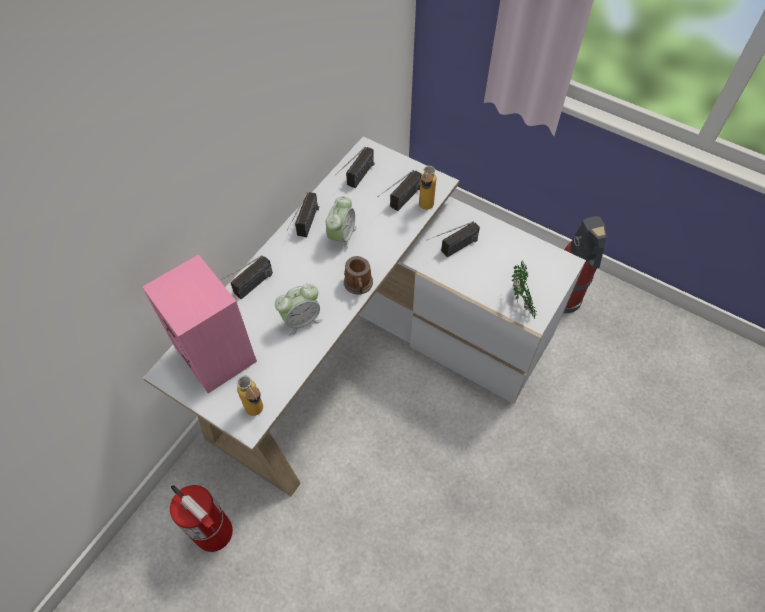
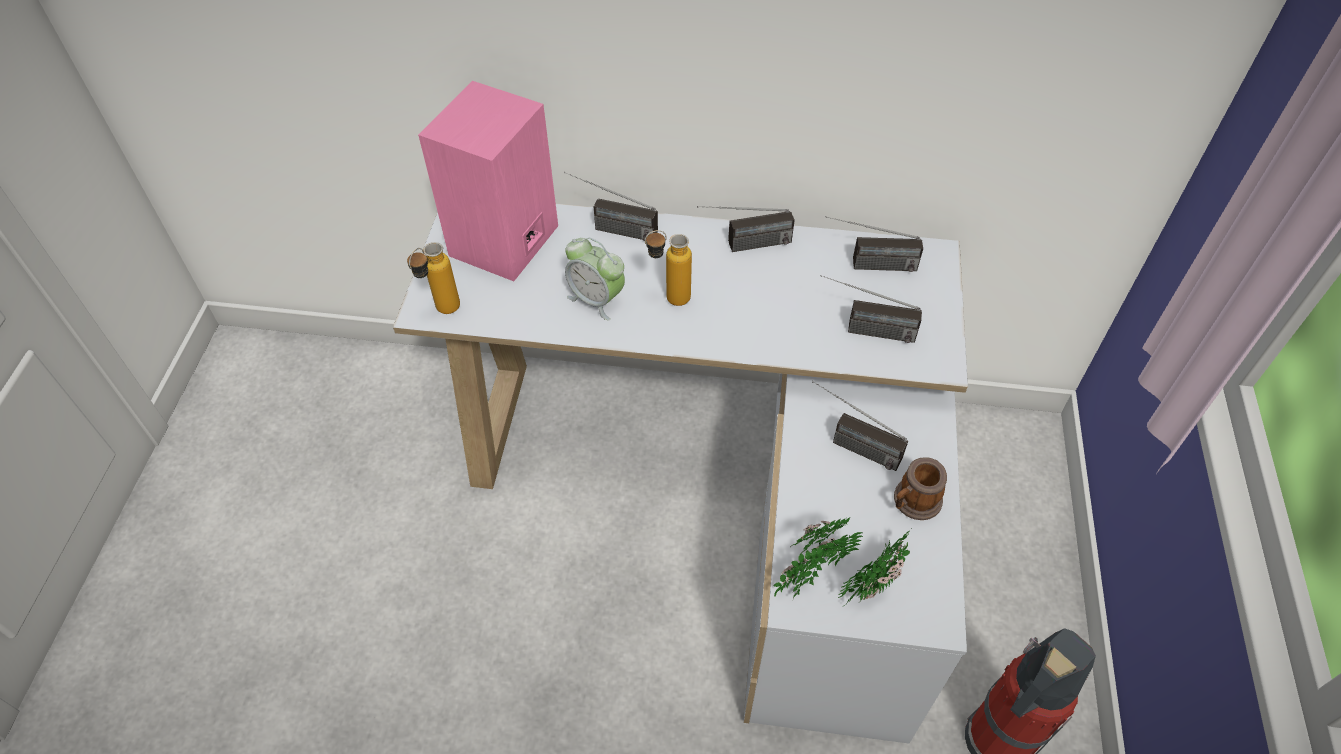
camera: 65 degrees right, 5 degrees down
(214, 533) = (395, 428): fire extinguisher -> none
(342, 236) = (758, 287): alarm clock -> none
(359, 285) = (687, 337): mug -> mug (913, 502)
(425, 209) = (875, 363): bottle -> bottle (668, 299)
(537, 278) = (874, 584): none -> potted plant

